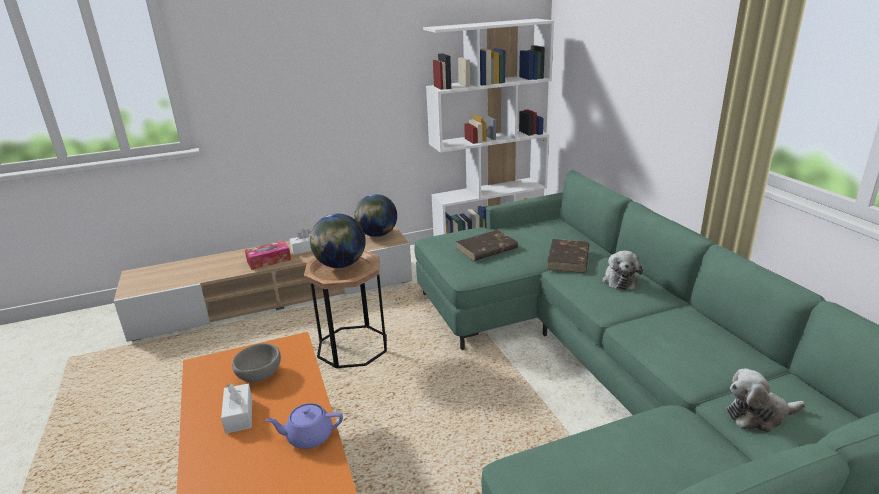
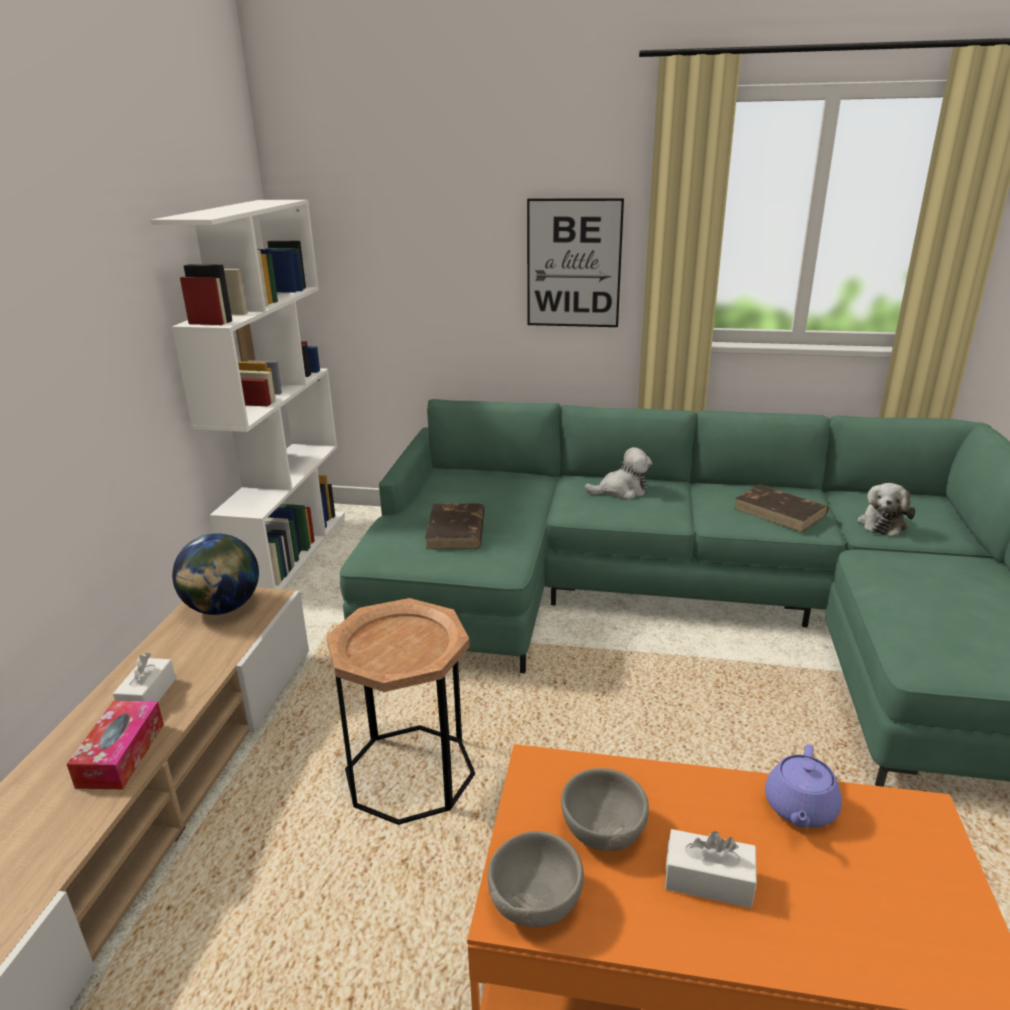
camera: 60 degrees left, 0 degrees up
(208, 370) = (537, 901): none -> grey bowl
(340, 265) = (386, 641): globe -> none
(568, 259) = (546, 497): brown book -> brown book (780, 512)
(619, 280) = (621, 491): plush toy -> plush toy turned 45 degrees counterclockwise
(690, 90) = (573, 264): none -> picture

